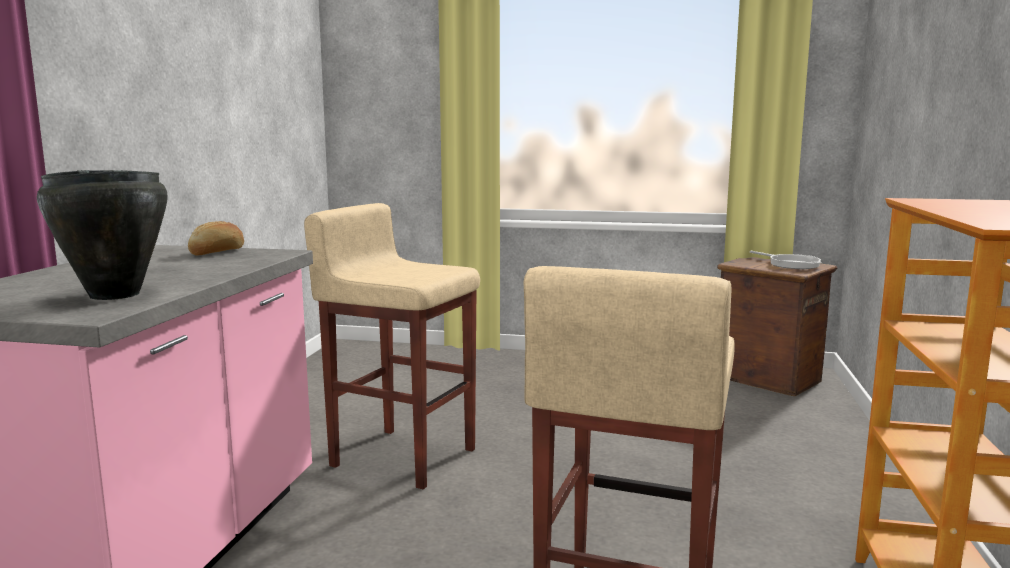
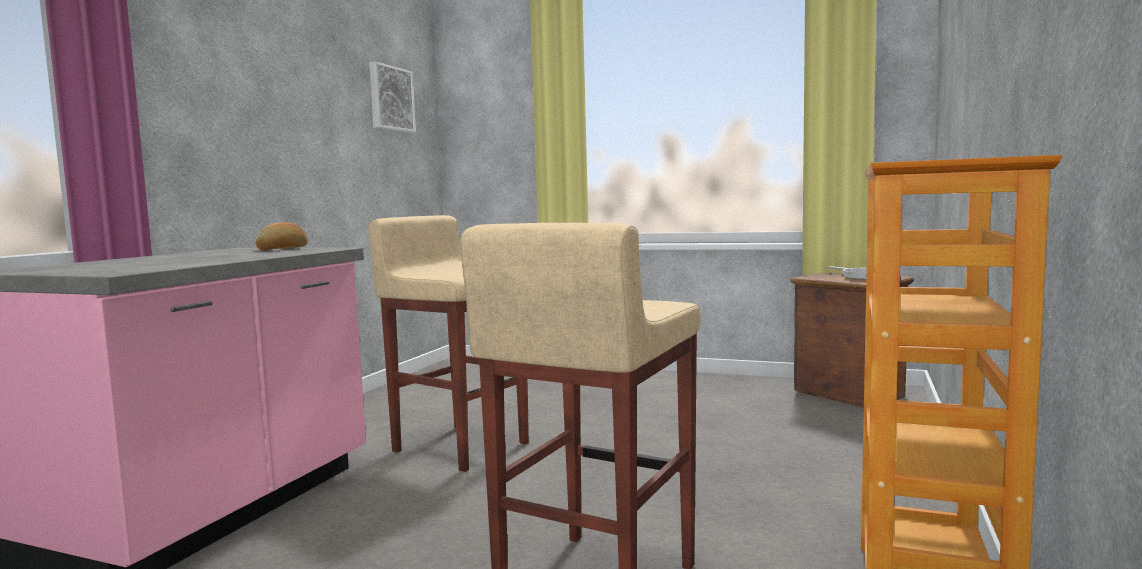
camera: 10 degrees right, 5 degrees down
(114, 295) = (153, 265): black cooking pot -> none
(278, 53) = (390, 99): none -> picture

